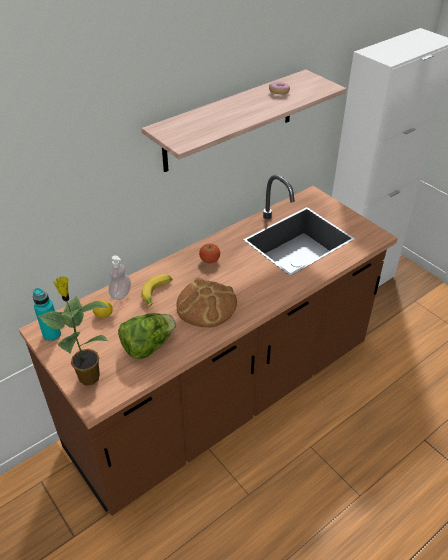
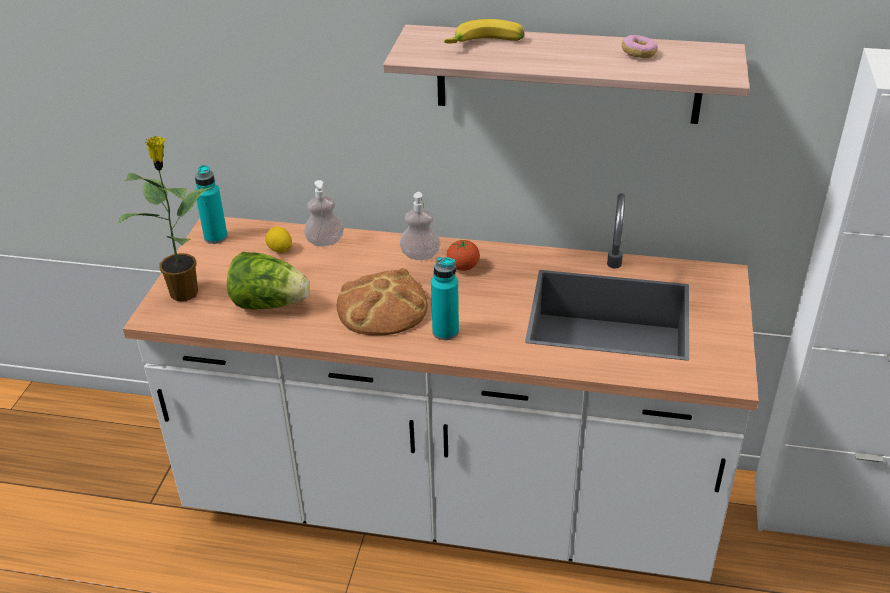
camera: 50 degrees right, 5 degrees down
(157, 294) = (356, 264): banana -> banana (486, 45)
(181, 268) = (420, 255): none -> soap dispenser
(224, 398) = (449, 503): brown counter -> white counter
(252, 295) = (445, 332): none -> turquoise bottle

